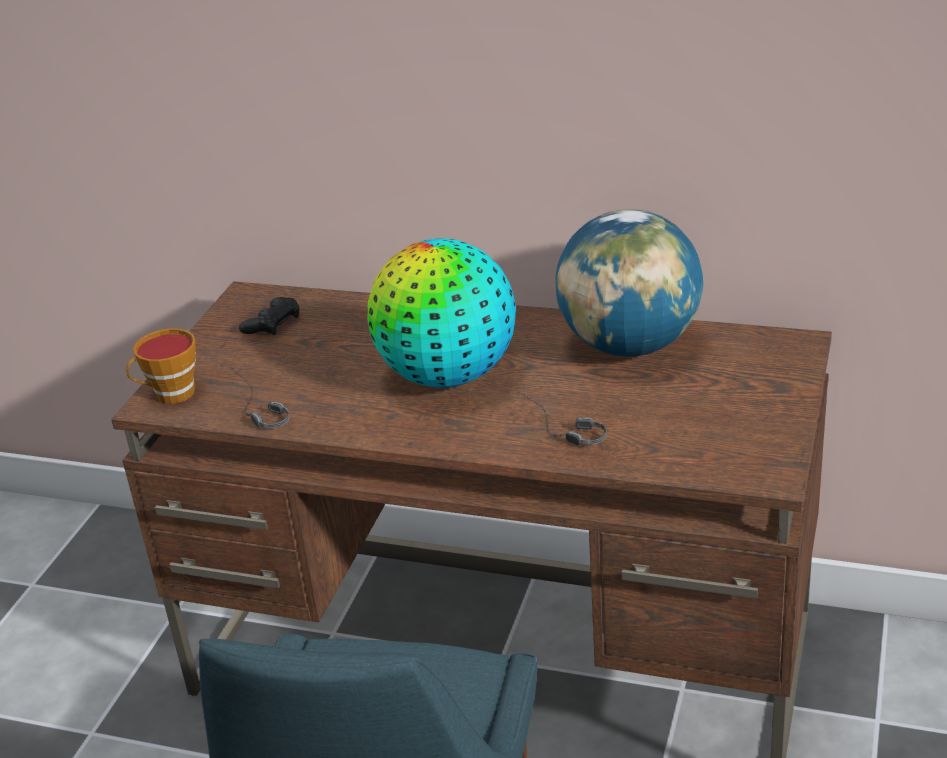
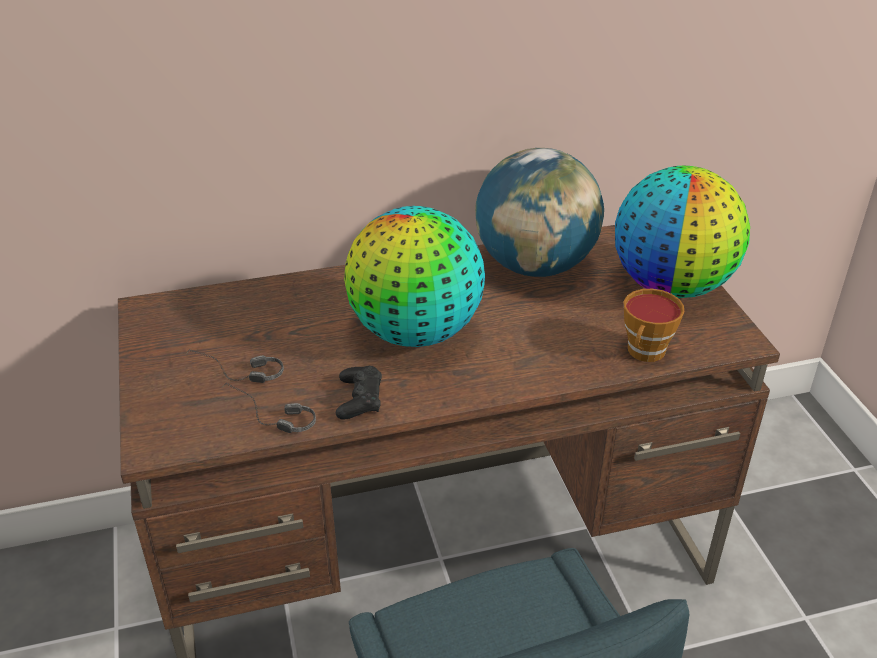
camera: 35 degrees left, 5 degrees up
(170, 394) = (163, 429): cup -> cup (645, 353)
(272, 323) = (201, 329): black game controller -> black game controller (359, 399)
(557, 431) = (554, 353): headphones -> headphones (236, 375)
(756, 402) = (672, 286): none -> globe

